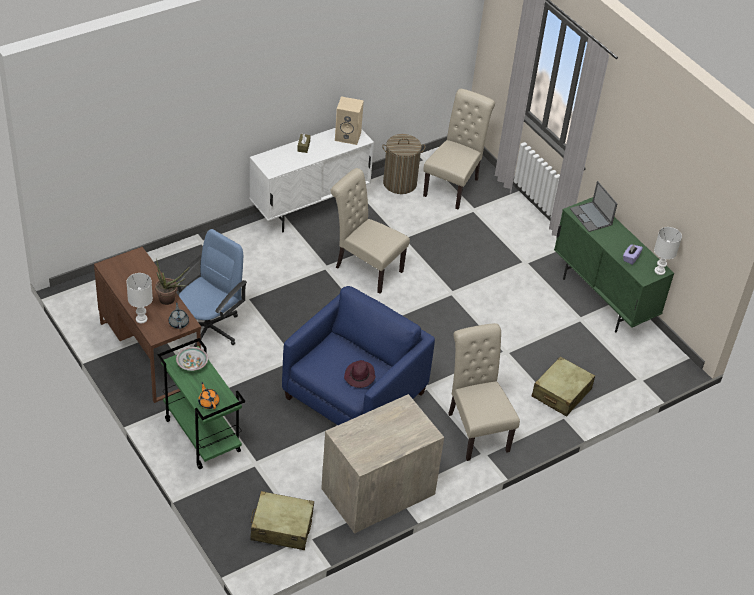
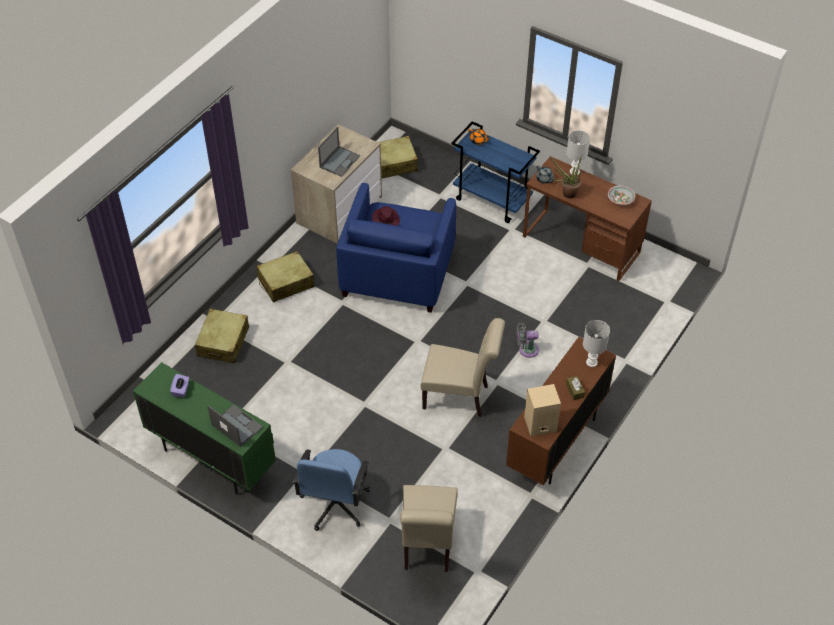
camera: 160 degrees right, 5 degrees up
(192, 364) = (512, 161): bowl -> bowl (620, 200)
(201, 435) = (492, 200): green cart -> blue cart
(209, 328) = (552, 282): blue office chair -> blue office chair (334, 504)
(280, 281) = (526, 350): none -> grey fan
(309, 209) = (556, 443): white cabinet -> brown cabinet
(383, 425) = (340, 161): none -> laptop
(400, 183) = (487, 522): laundry basket -> none
(476, 429) = (285, 283): beige chair -> beige suitcase
(659, 271) = (148, 386): white table lamp -> white table lamp (592, 362)

